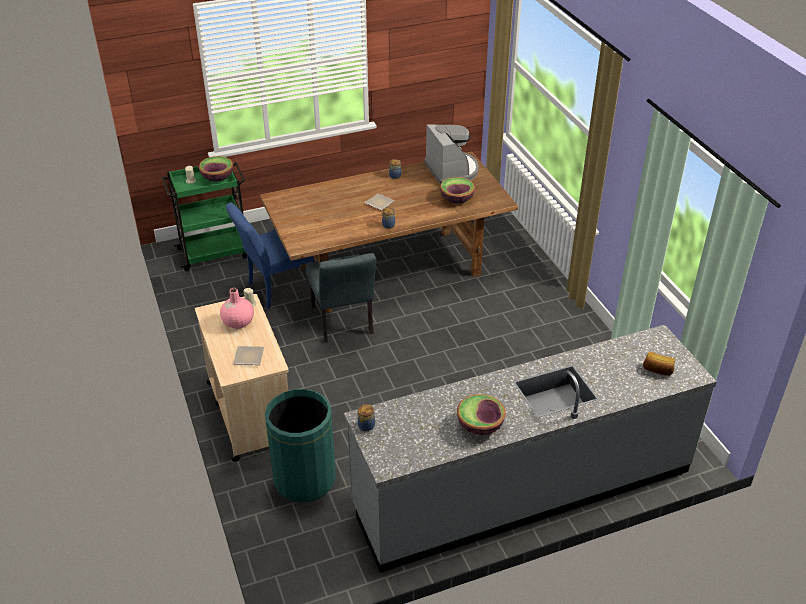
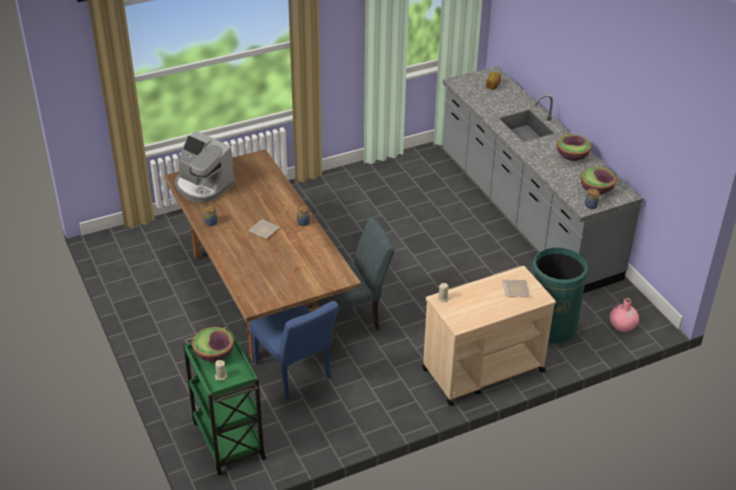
camera: 95 degrees left, 0 degrees up
(238, 322) = (470, 302): pink vase -> pink vase (622, 326)
(452, 171) = (203, 186): coffee machine -> coffee machine turned 120 degrees counterclockwise
(456, 199) = (256, 183): bowl -> bowl (596, 189)

